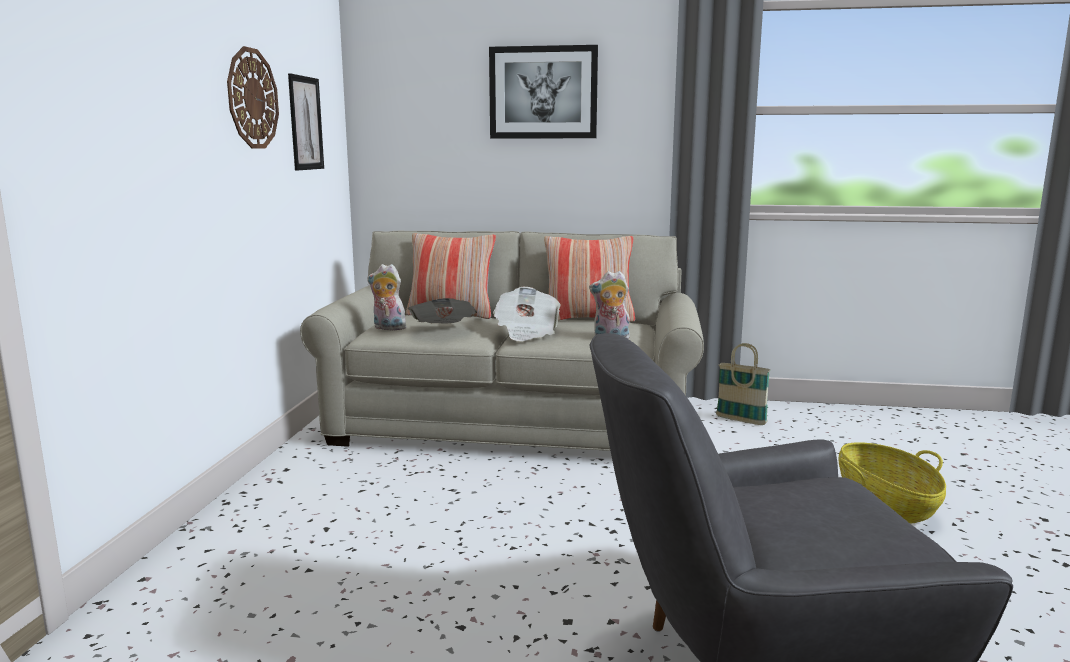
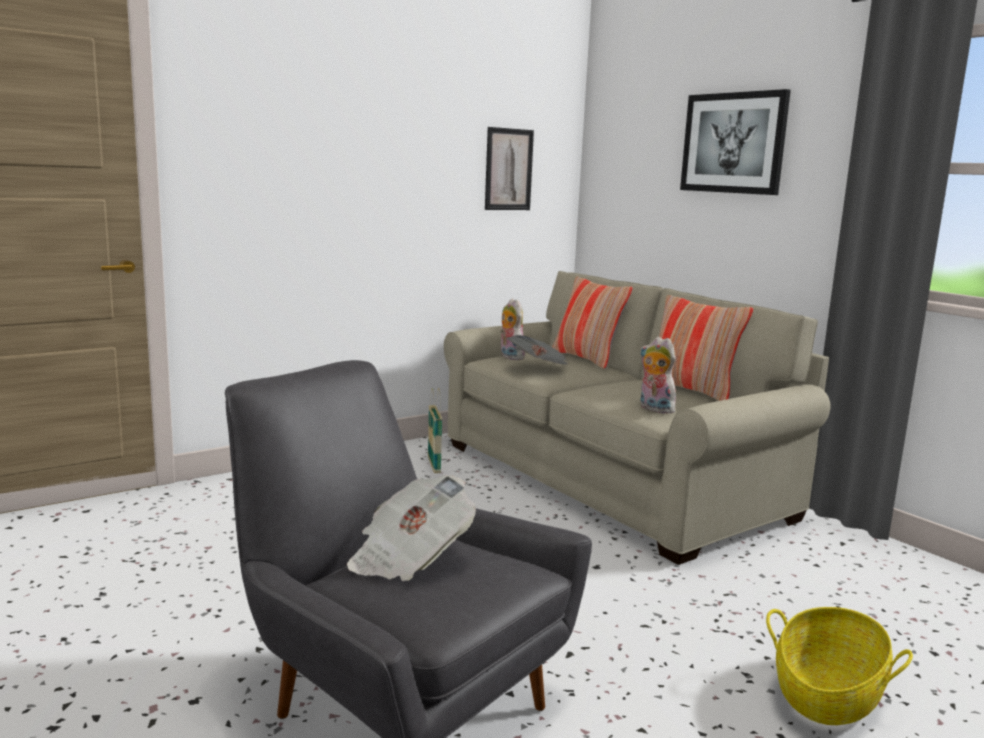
camera: 45 degrees right, 0 degrees up
(252, 98) = (432, 149): wall clock -> none
(526, 332) = (599, 386): newspaper -> newspaper (409, 558)
(741, 420) = (852, 560): basket -> basket (434, 465)

